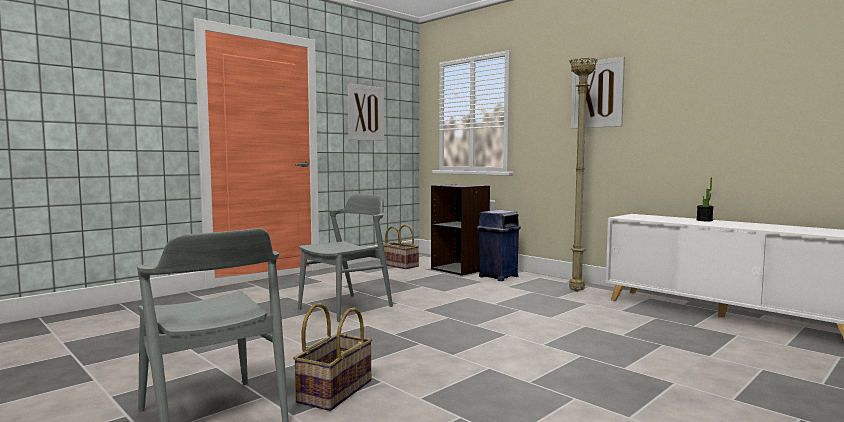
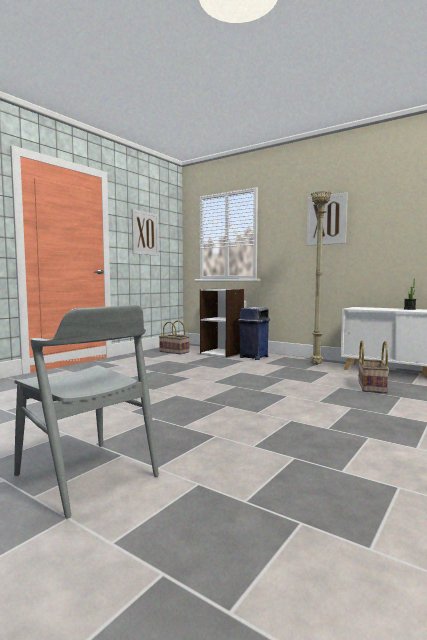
camera: 10 degrees left, 0 degrees up
(334, 391) = (181, 446): basket -> basket (371, 387)
(346, 308) = (151, 383): grey chair -> none
(460, 269) = (222, 353): black bookcase -> white bookcase

